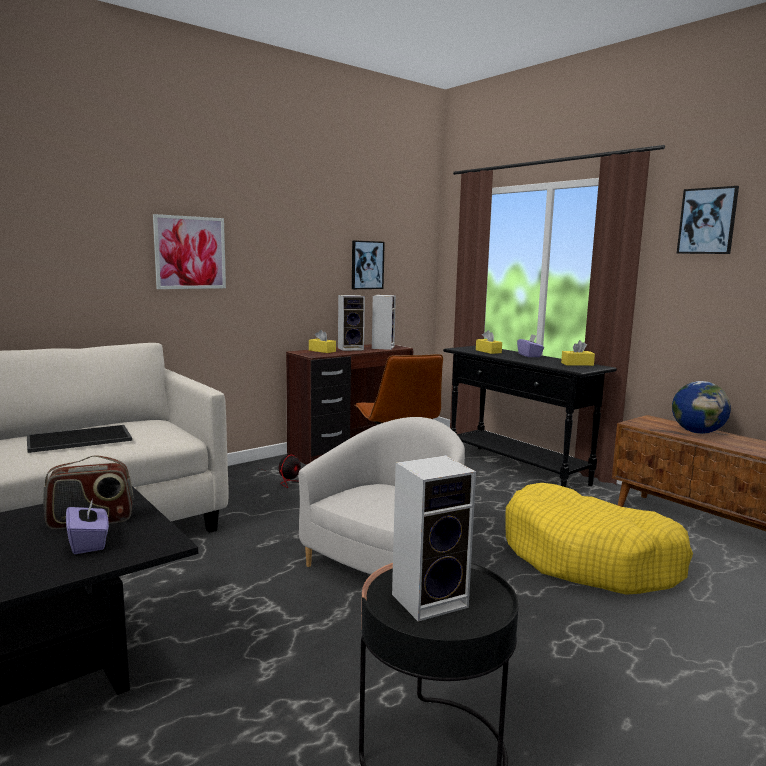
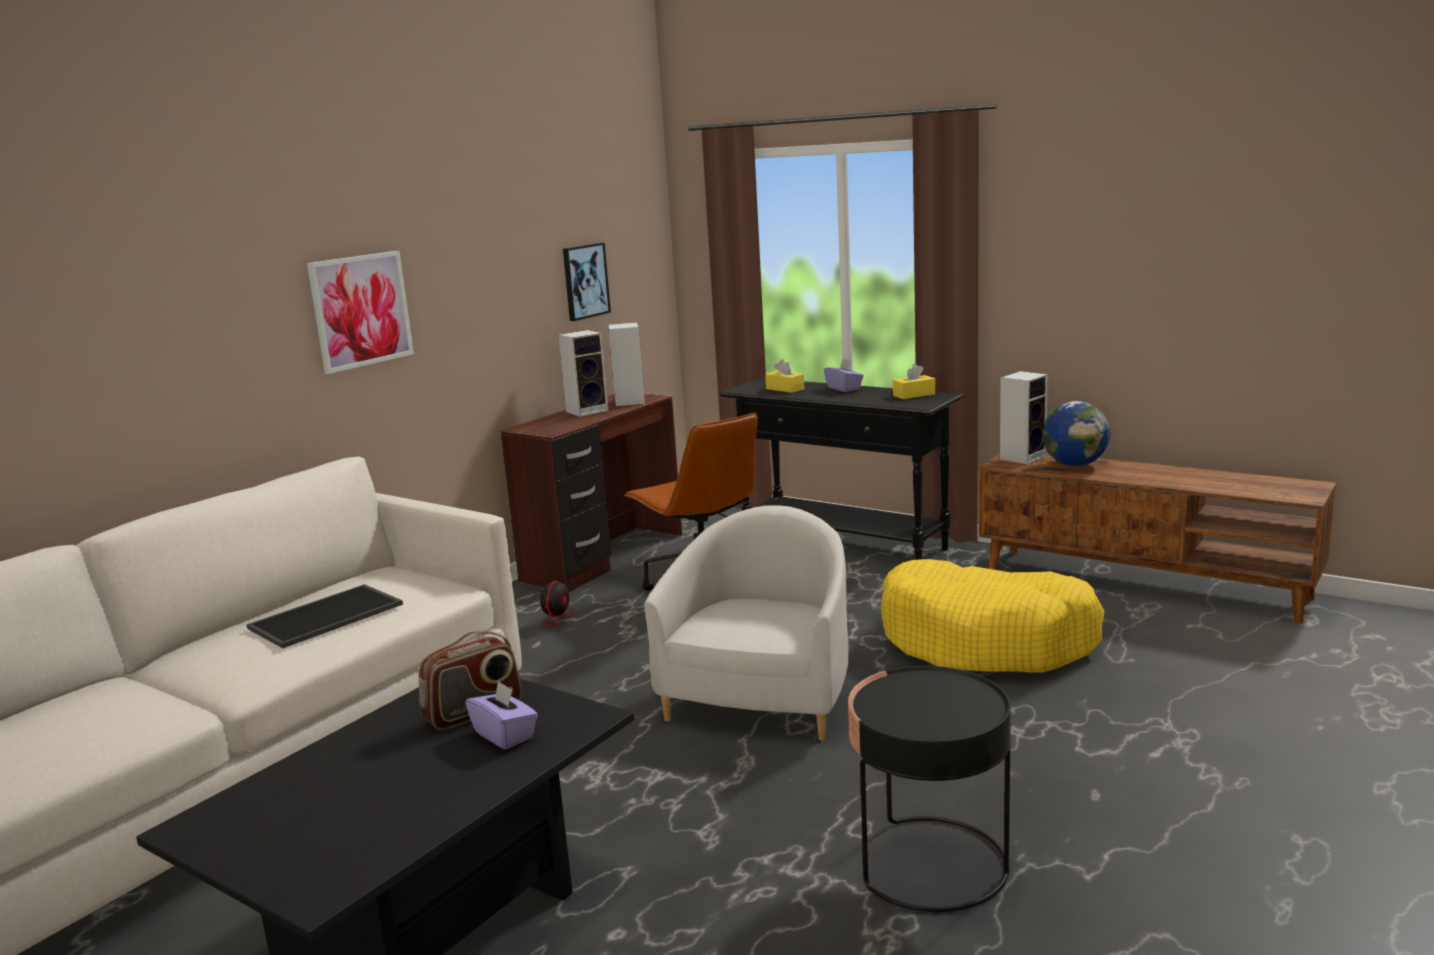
camera: 15 degrees left, 5 degrees up
(322, 351) = (551, 422): yellow tissue box -> none
(431, 599) = (923, 708): speaker -> speaker (1023, 457)
(707, 221) = (1057, 198): picture -> none

